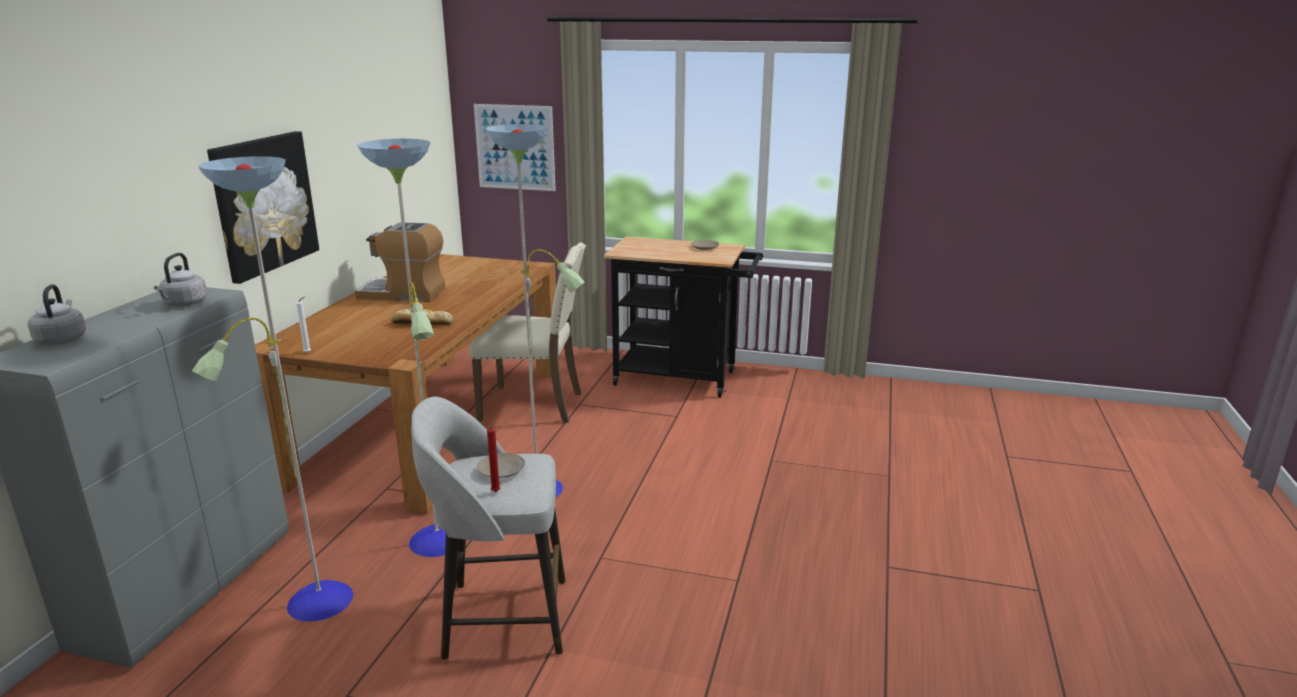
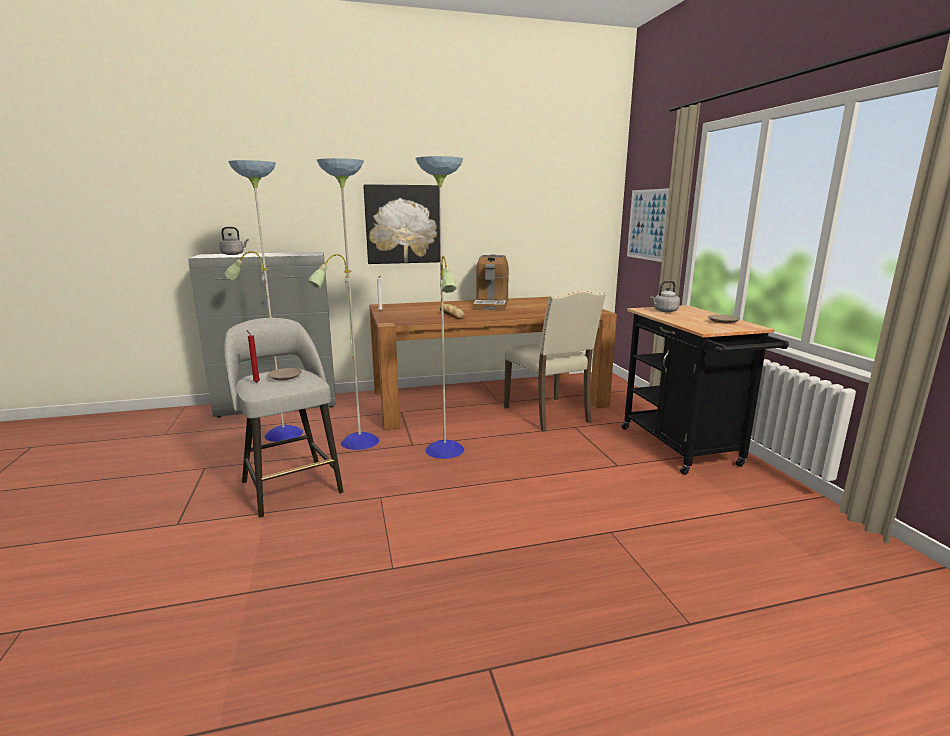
camera: 60 degrees right, 5 degrees down
(184, 304) = (293, 254): grey kettle -> grey kettle (664, 311)
(403, 293) = (491, 305): coffee machine -> coffee machine turned 150 degrees counterclockwise

